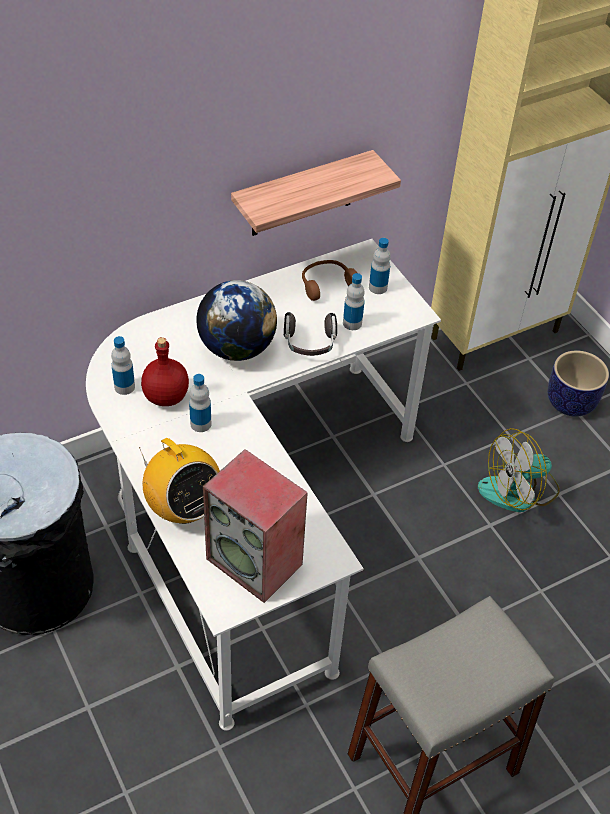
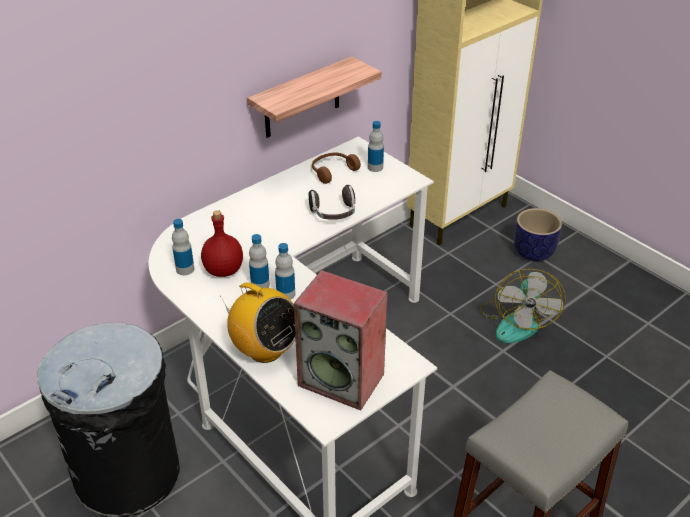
camera: 10 degrees left, 10 degrees down
(237, 348) = (273, 226): globe -> none
(352, 323) = (363, 194): bottle -> bottle (286, 294)
(519, 490) = (516, 321): fan -> fan turned 45 degrees counterclockwise

